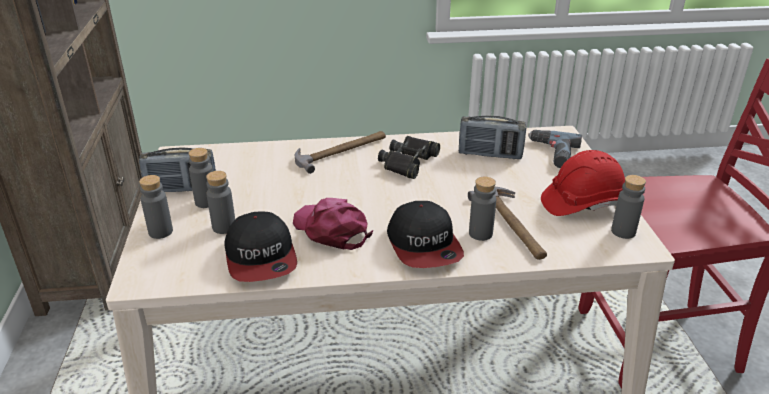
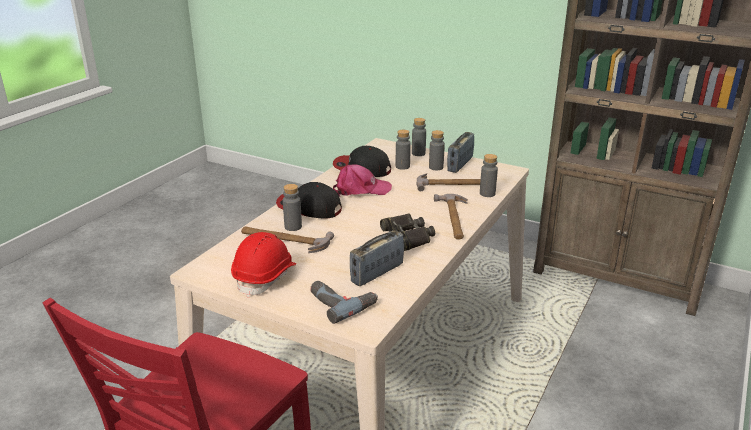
camera: 125 degrees right, 5 degrees down
(252, 174) = (456, 184): none -> hammer
(623, 232) = (217, 274): grey bottle -> grey bottle (487, 193)

